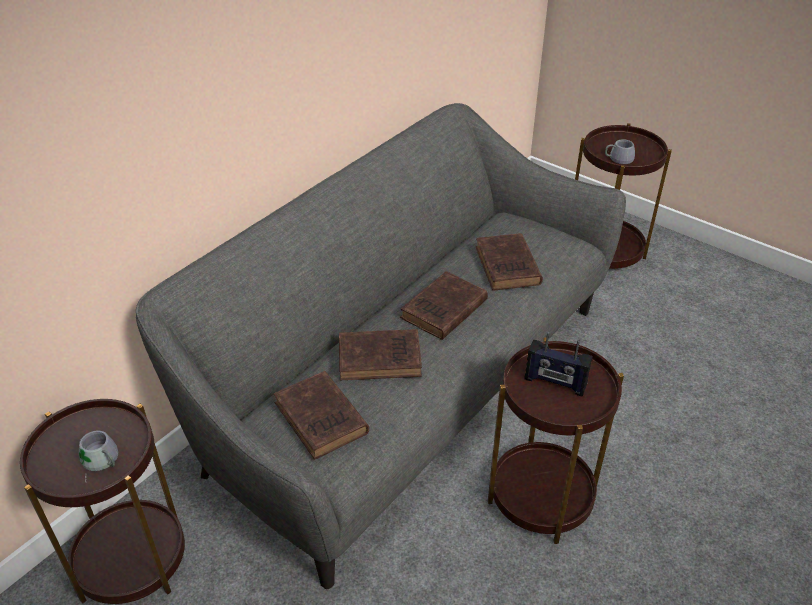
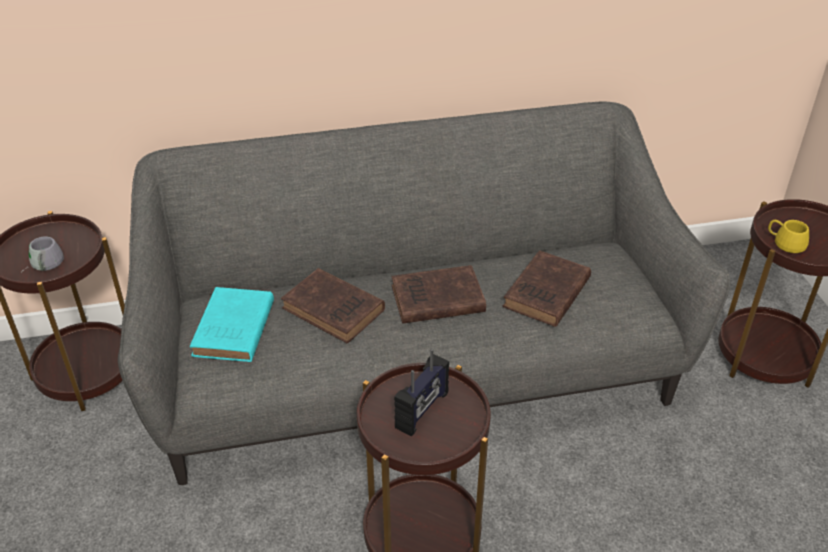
camera: 40 degrees right, 0 degrees up
(322, 420) = (233, 330): brown book -> turquoise book
(555, 383) = (422, 410): radio -> radio turned 120 degrees counterclockwise
(617, 157) = (786, 241): grey mug -> yellow mug

